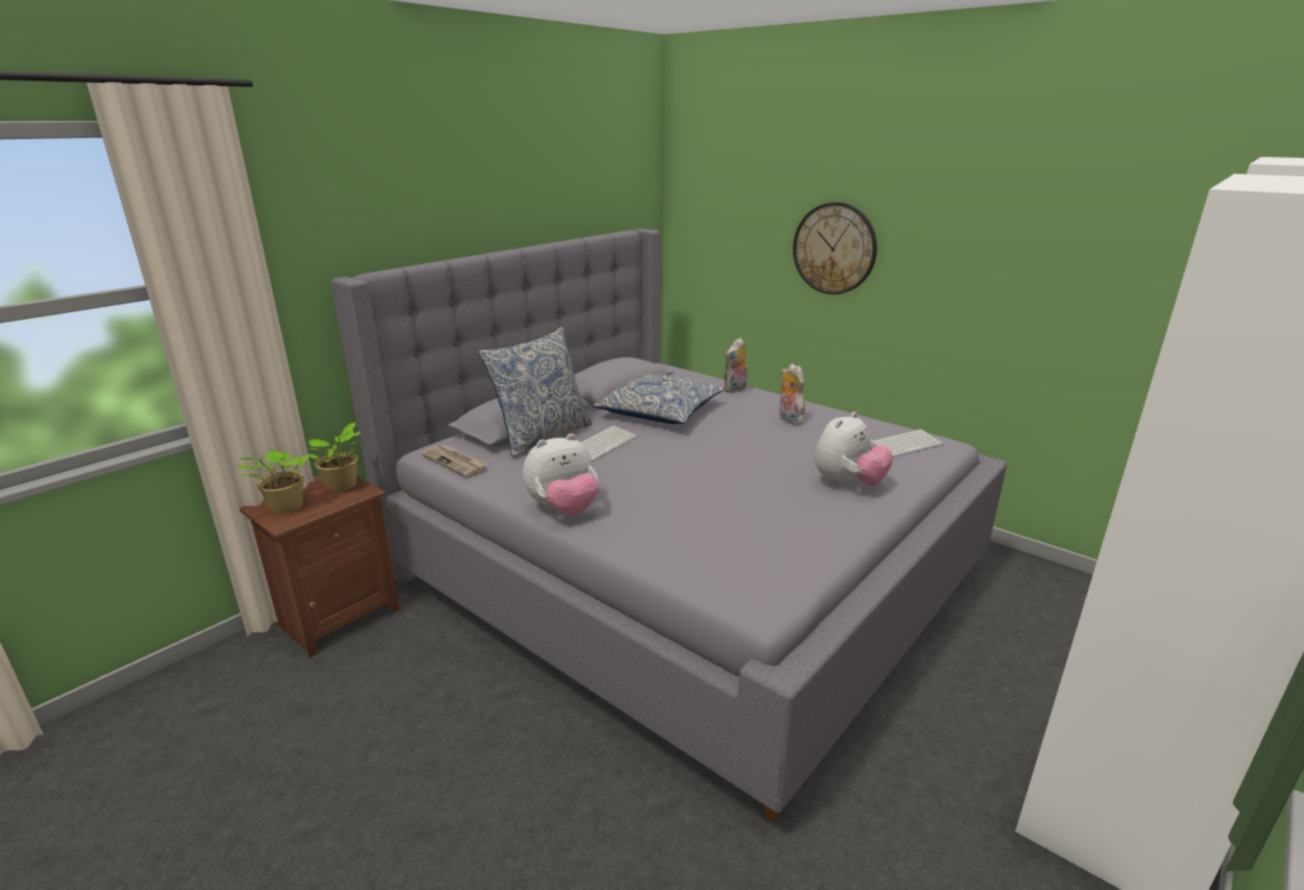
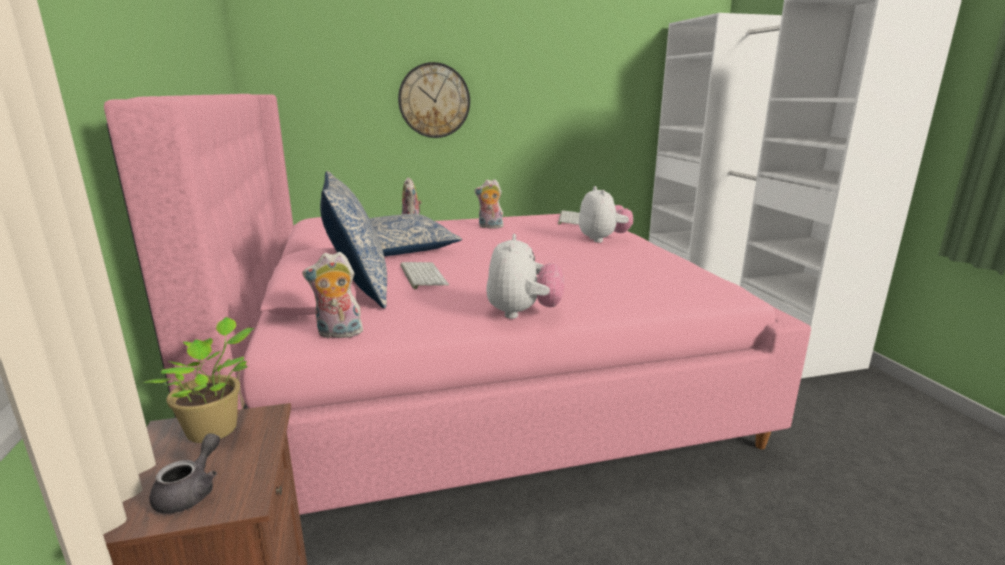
camera: 55 degrees left, 5 degrees down
(285, 508) = (191, 491): potted plant -> grey teapot
(455, 462) = (338, 334): newspaper -> plush toy
(682, 570) = (477, 377): grey bed -> pink bed

